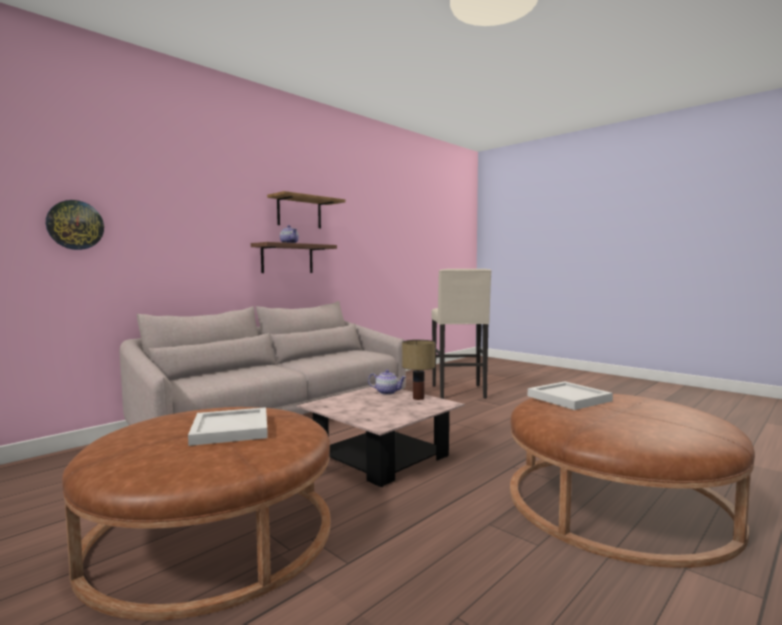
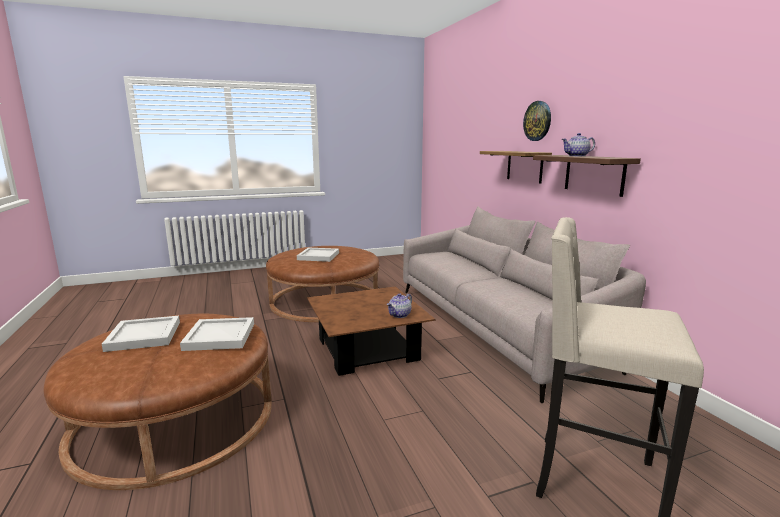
camera: 115 degrees right, 10 degrees up
(75, 225) = (475, 144): wall clock -> wall clock (537, 121)
(299, 212) = (618, 111): shelf -> shelf (524, 166)
(381, 457) = (367, 349): pink coffee table -> brown coffee table
(418, 398) = (366, 322): table lamp -> none
(639, 421) = (143, 336): none -> white tray

